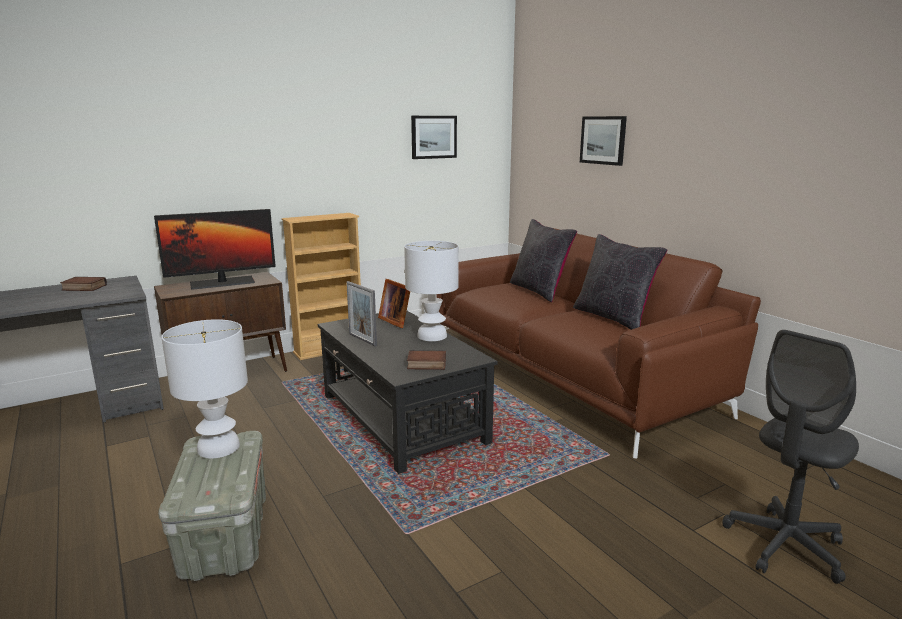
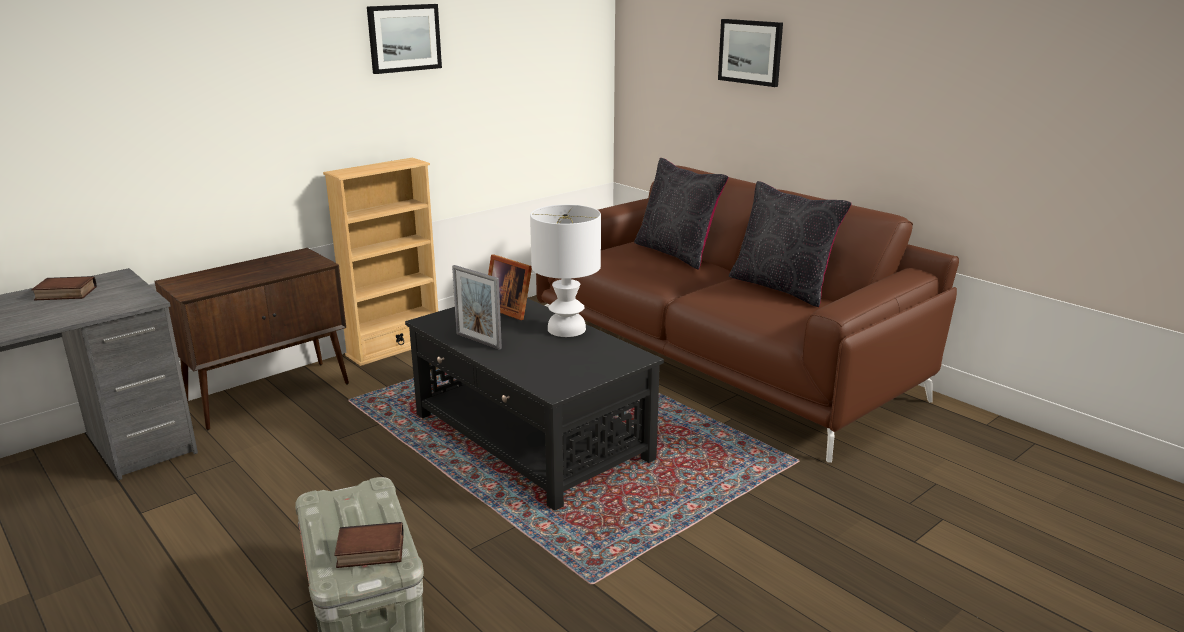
camera: 10 degrees left, 5 degrees up
(217, 448) = (345, 505): white table lamp -> none
(222, 283) = (253, 270): monitor -> none
(426, 364) = (577, 371): book -> book (369, 552)
(433, 137) = (517, 45): picture -> picture (404, 38)
(784, 545) = (1013, 548): grey office chair -> none

